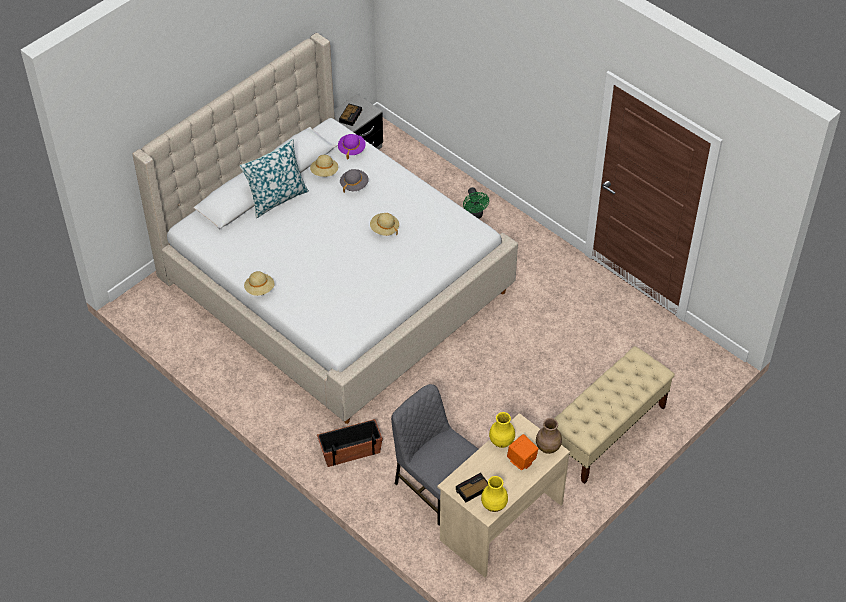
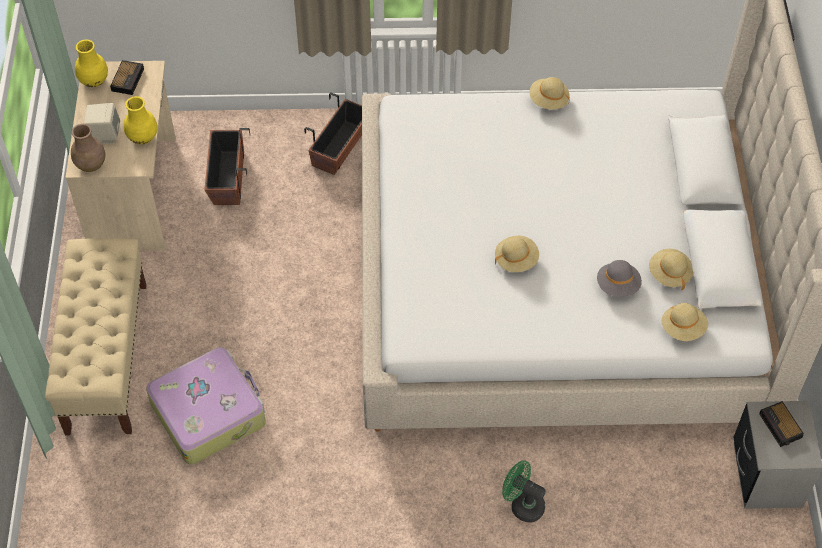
camera: 135 degrees right, 5 degrees up
(276, 198) = (671, 202): pillow -> none
(351, 149) = (683, 328): purple hat -> beige hat
(436, 485) = (227, 178): grey chair -> planter
(522, 461) = (105, 135): orange speaker -> beige speaker
(579, 362) = (209, 412): none -> suitcase

